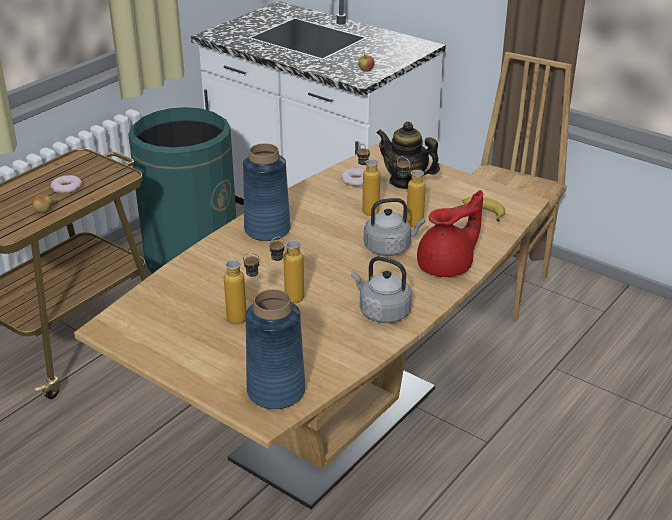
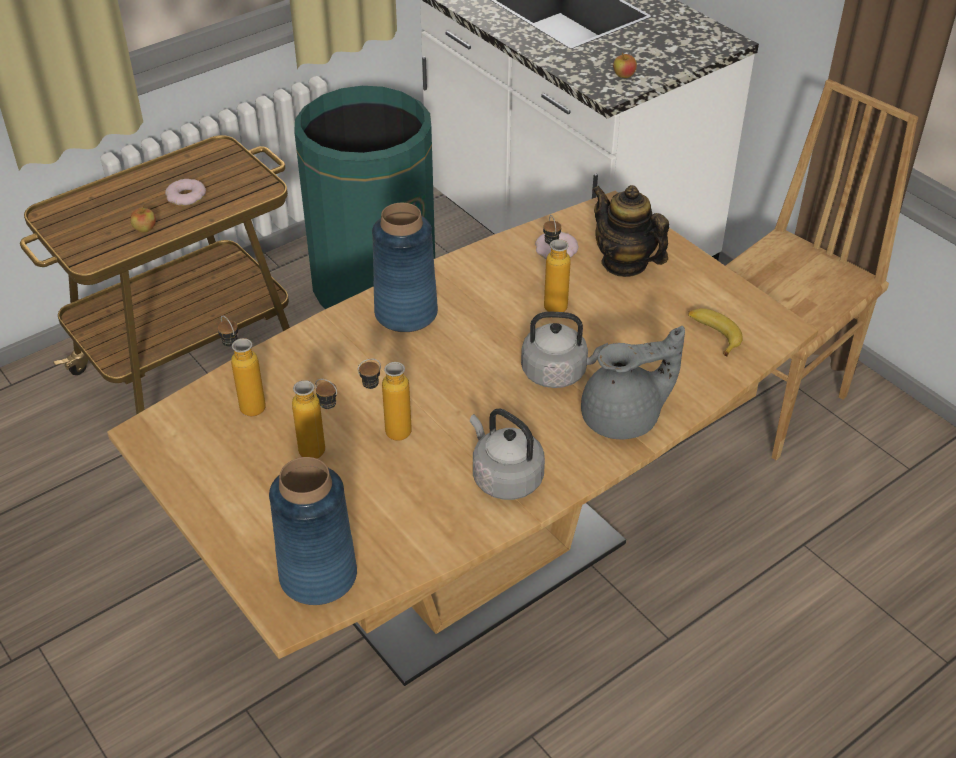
camera: 15 degrees right, 10 degrees up
(408, 221) = (601, 332): bottle -> bottle (246, 402)
(447, 266) = (624, 419): red teapot -> grey teapot

